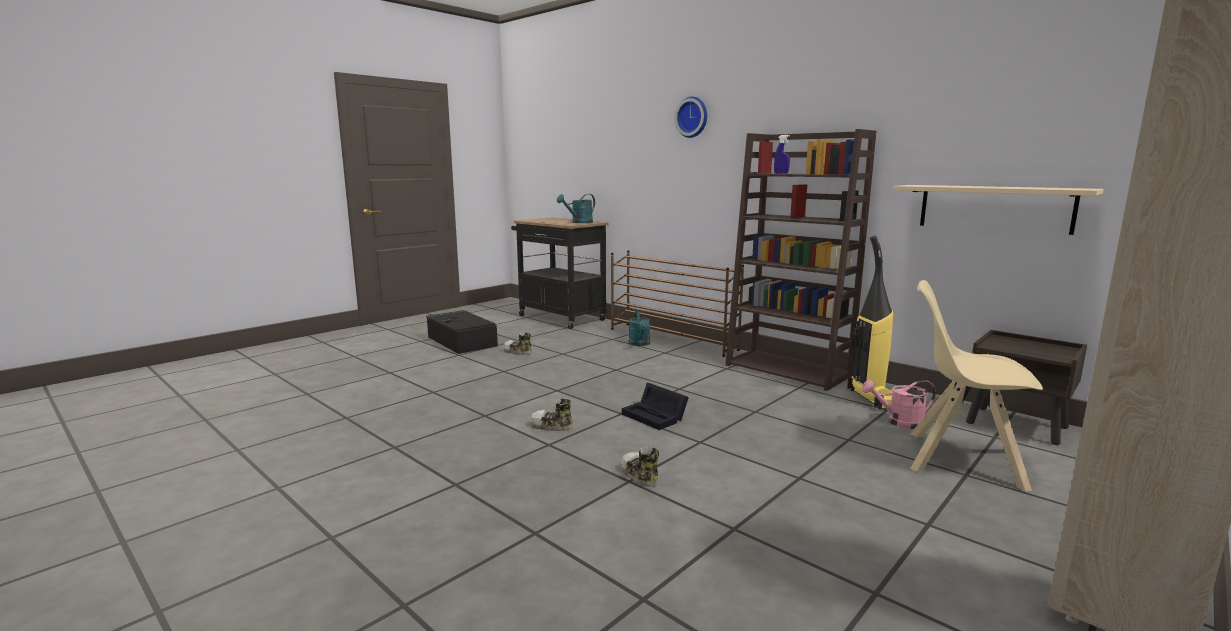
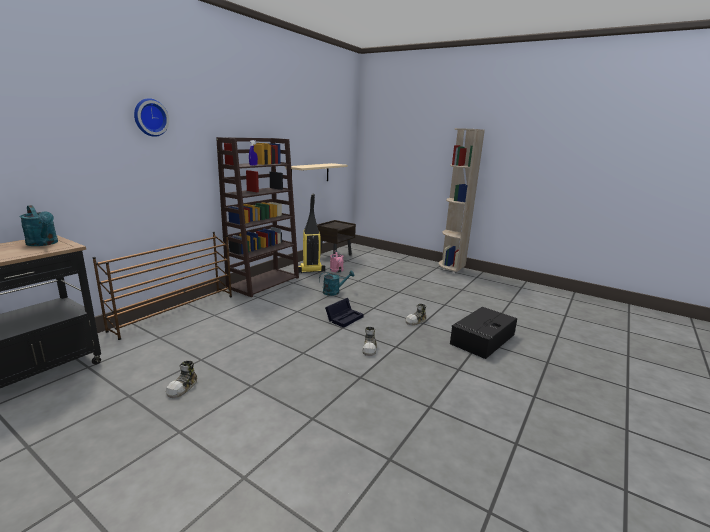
camera: 100 degrees left, 5 degrees up
(461, 341) = (105, 446): black storage box -> black storage box (482, 339)
(640, 344) = (184, 324): turquoise watering can -> turquoise watering can (334, 292)
(960, 459) = (369, 268): beige chair -> none

